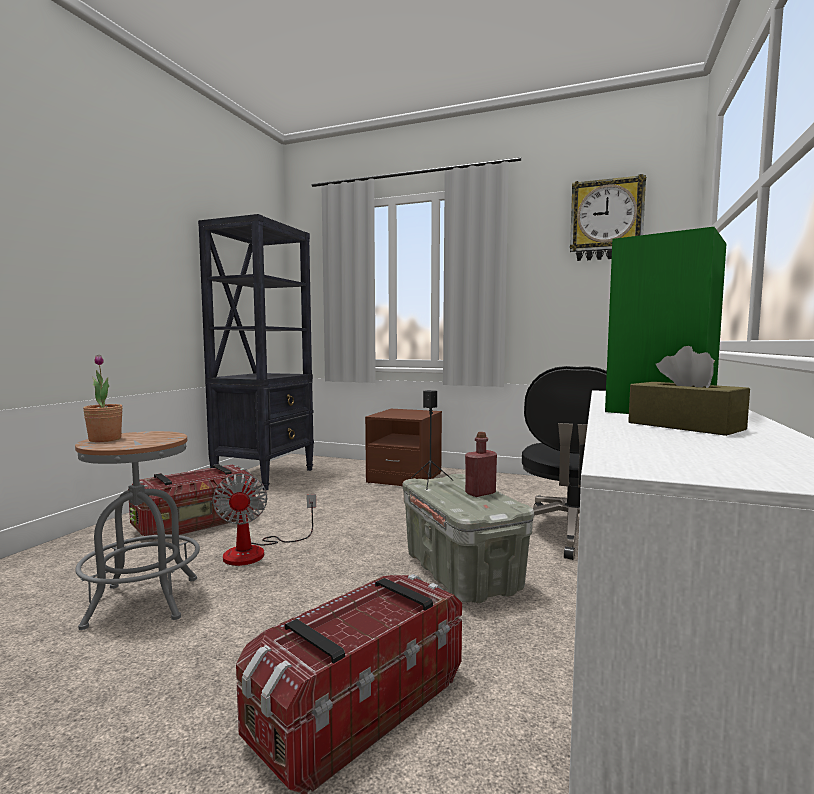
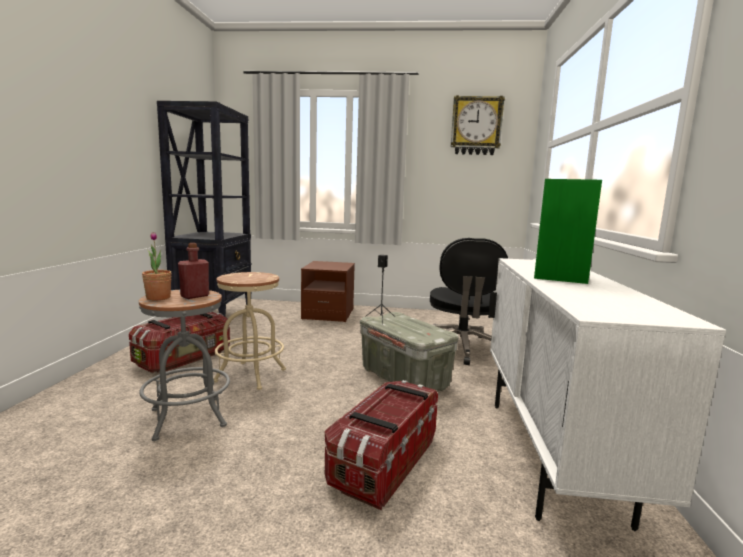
camera: 15 degrees left, 5 degrees up
(257, 551) = (250, 375): fan -> beige stool
(480, 493) = (419, 325): red bottle -> red bottle (195, 296)
(685, 426) = (586, 288): brown tissue box -> none

